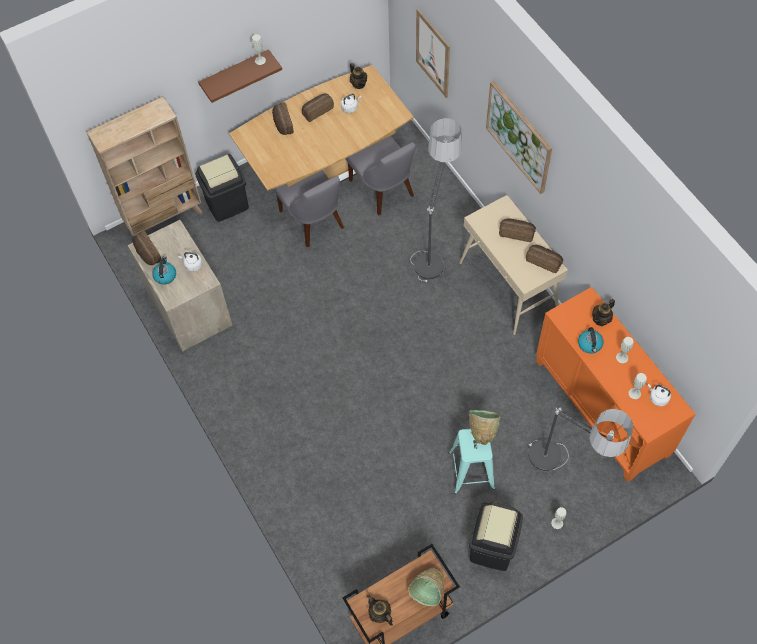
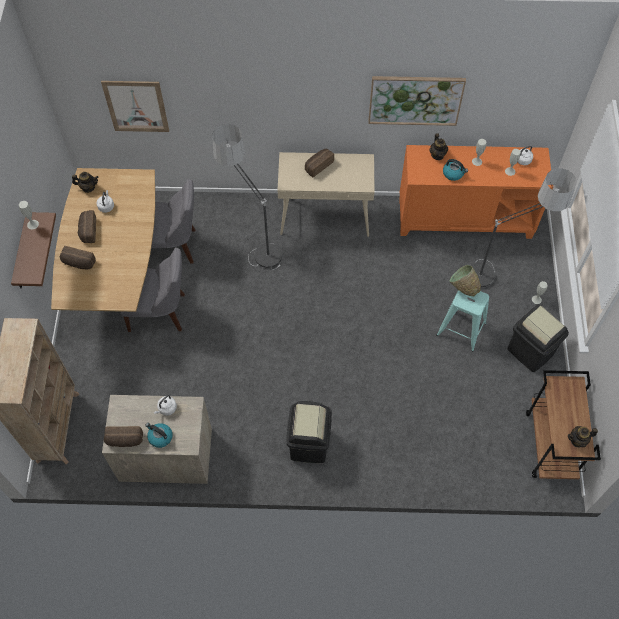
camera: 60 degrees left, 0 degrees up
(227, 204) = (87, 368): black trash can -> black trash can (308, 444)
(428, 591) = (577, 396): green bowl -> none
(519, 136) = (278, 91): picture -> picture (415, 100)
(544, 261) = (355, 163): bread -> none

